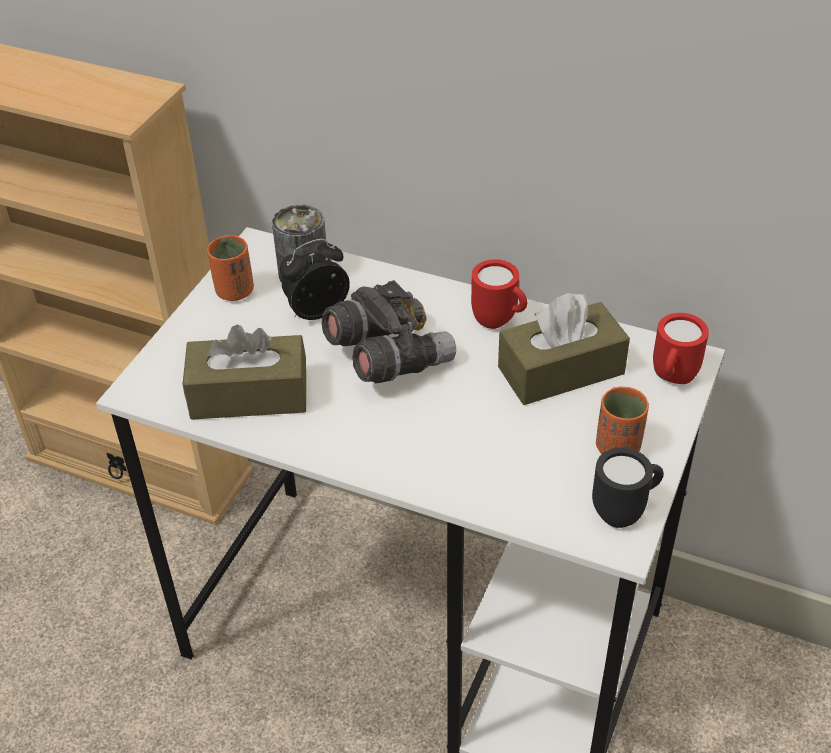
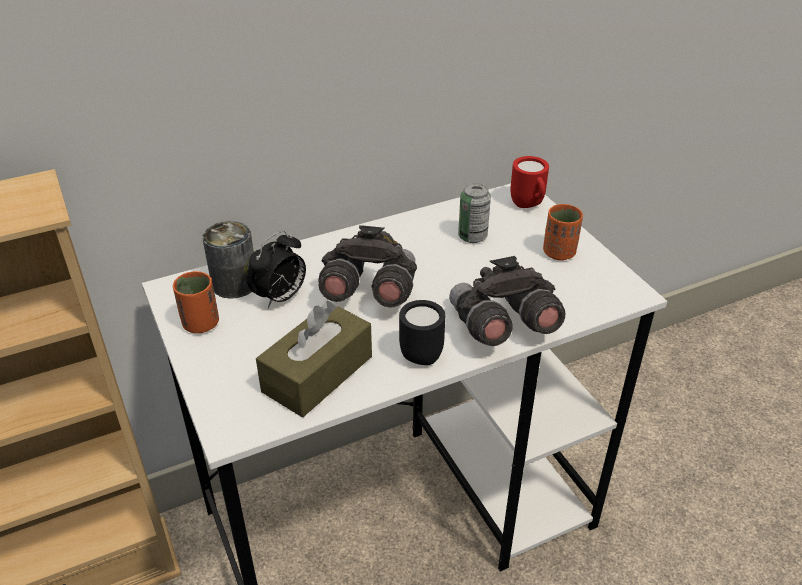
camera: 50 degrees left, 5 degrees down
(317, 311) = (280, 298): alarm clock -> alarm clock turned 150 degrees counterclockwise
(443, 471) = (501, 326): none -> grey binoculars
(499, 322) = (401, 234): red mug -> none
(561, 370) = (472, 236): brown tissue box -> can
(624, 511) = (611, 278): black mug -> black mug (424, 352)

